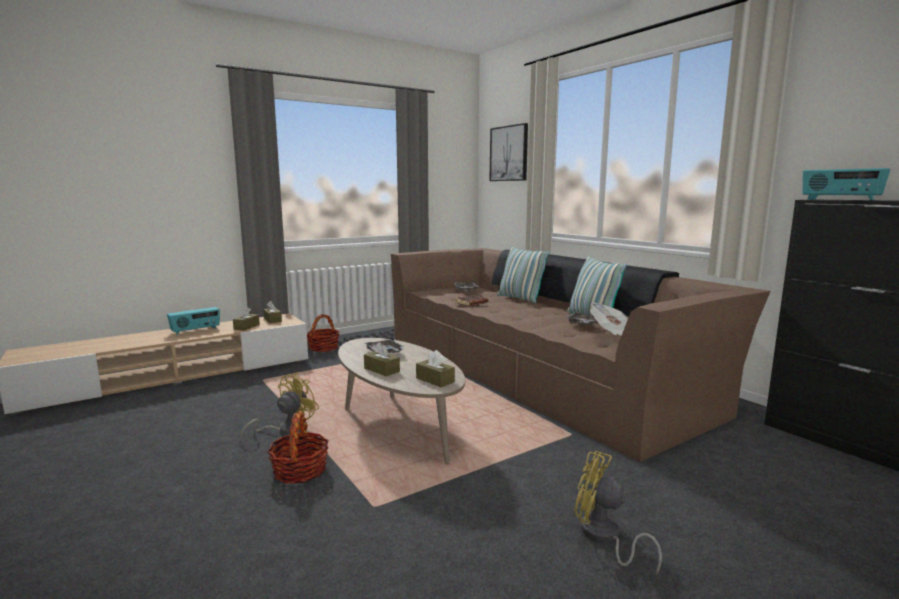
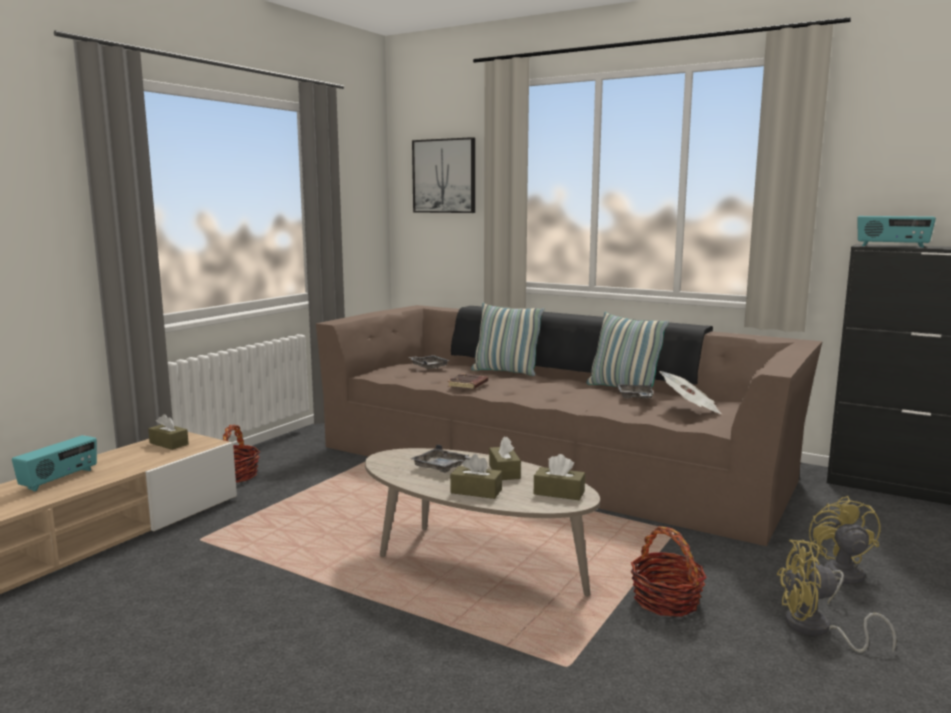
camera: 25 degrees left, 0 degrees up
(246, 327) = (142, 461): brown tissue box -> brown tissue box (504, 472)
(286, 430) = (333, 602): yellow fan -> yellow fan (839, 578)
(300, 471) = (422, 650): basket -> basket (666, 600)

